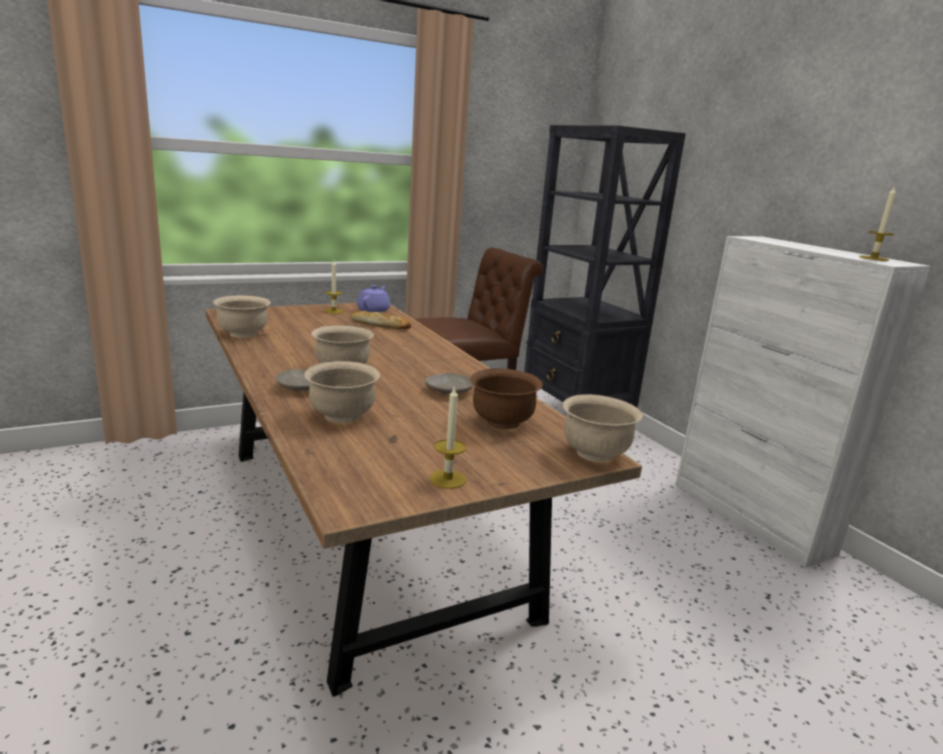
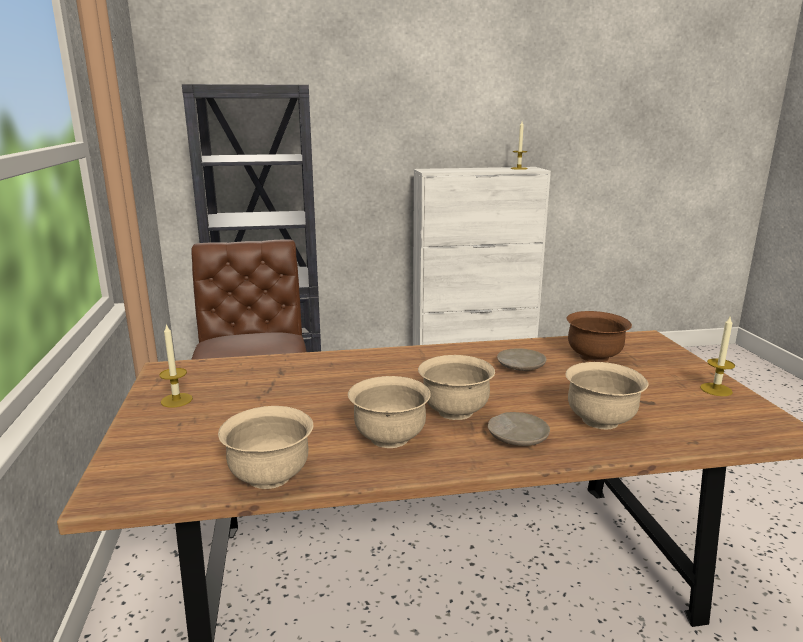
camera: 70 degrees left, 0 degrees up
(374, 310) = (194, 373): purple teapot -> none
(380, 324) = (270, 376): bread -> none
(595, 453) = (644, 338): beige bowl -> beige bowl (389, 438)

